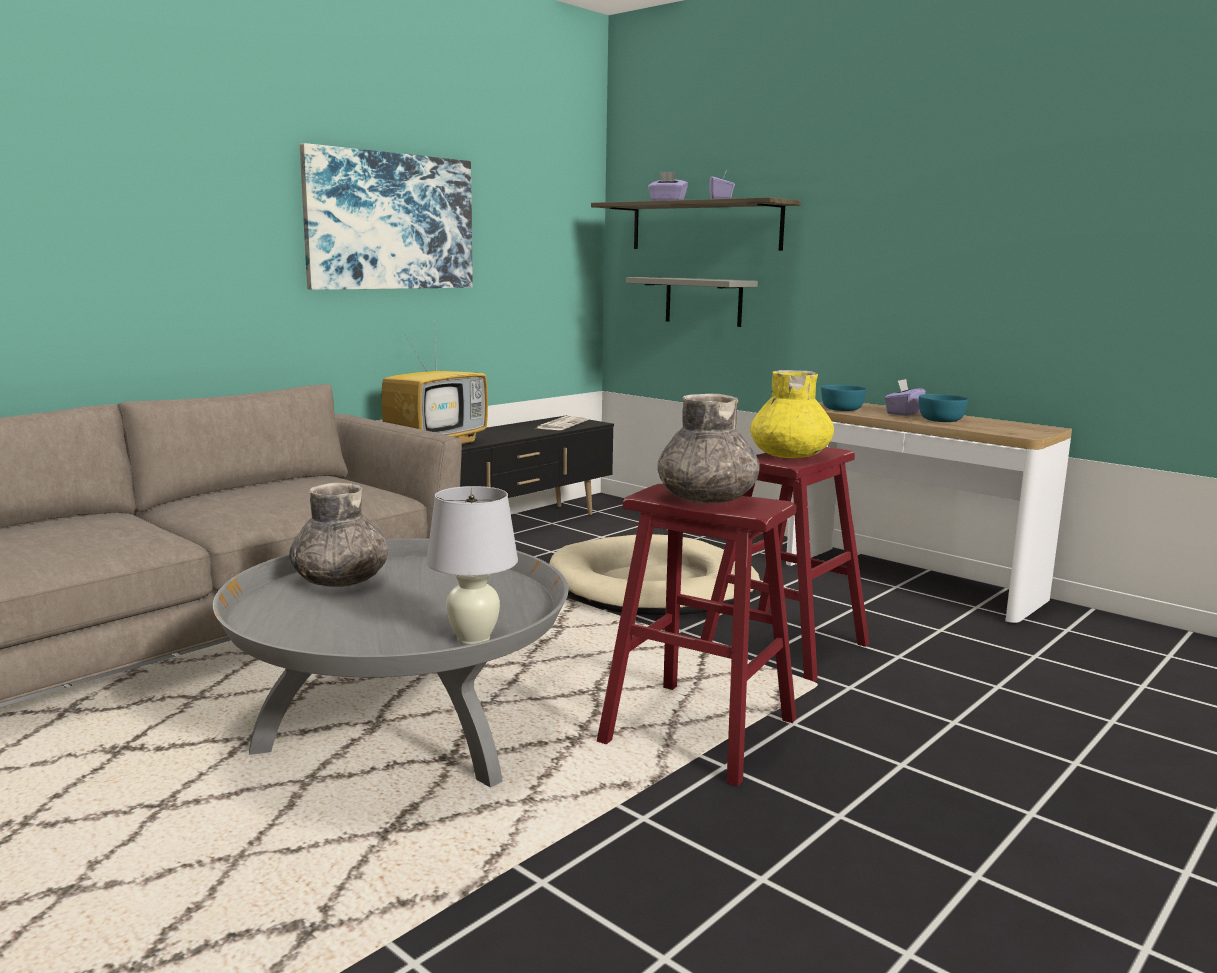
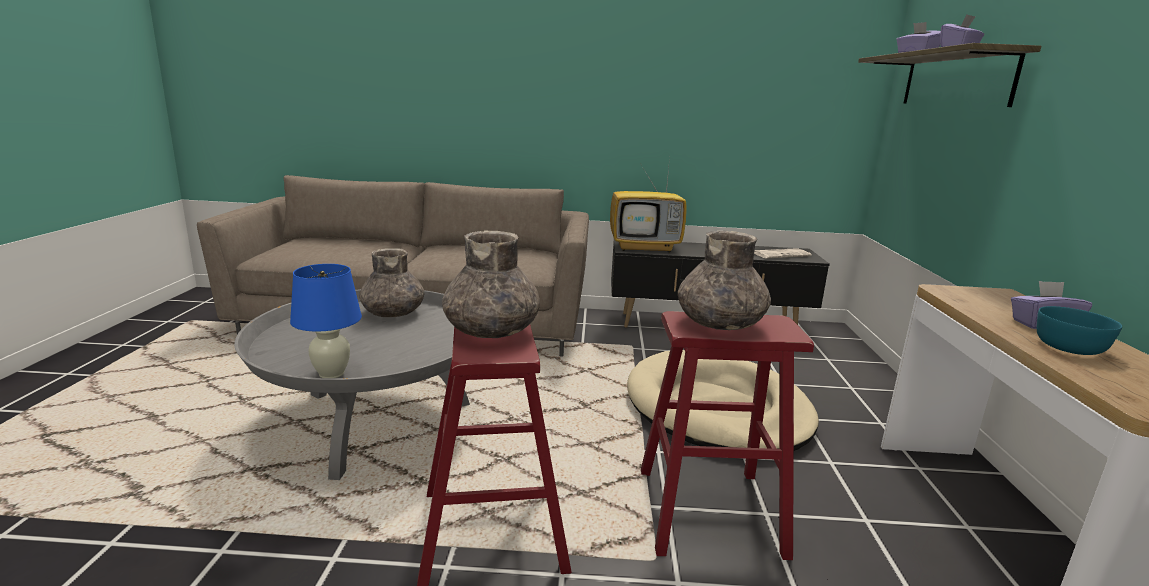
camera: 50 degrees right, 5 degrees up
(390, 221) = (647, 76): picture -> none
(473, 638) = (332, 373): white table lamp -> blue table lamp
(703, 301) = (938, 159): grey shelf -> none
(790, 456) = (720, 324): yellow vase -> grey vase
(841, 409) = (969, 299): turquoise bowl -> none

